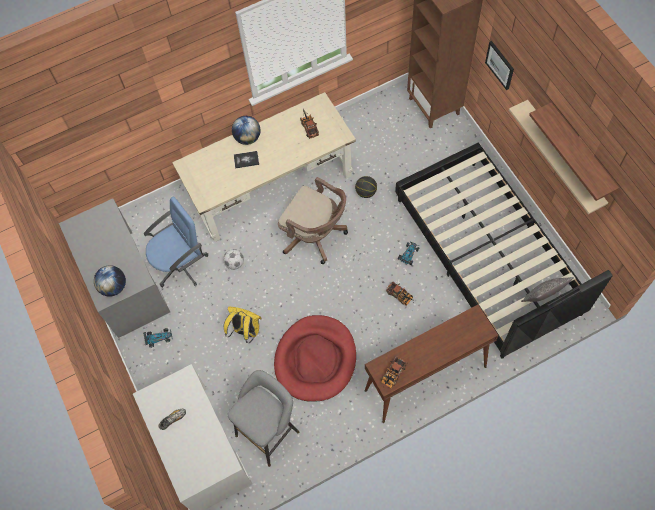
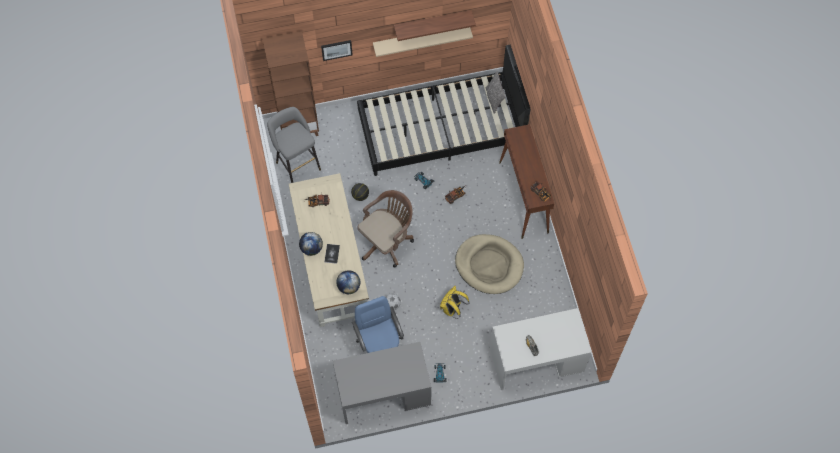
camera: 80 degrees left, 0 degrees up
(114, 287) = (413, 371): globe -> globe (349, 286)
(270, 431) = (535, 308): grey stool -> grey stool (297, 164)
(315, 359) = (489, 265): red dog bed -> beige dog bed

